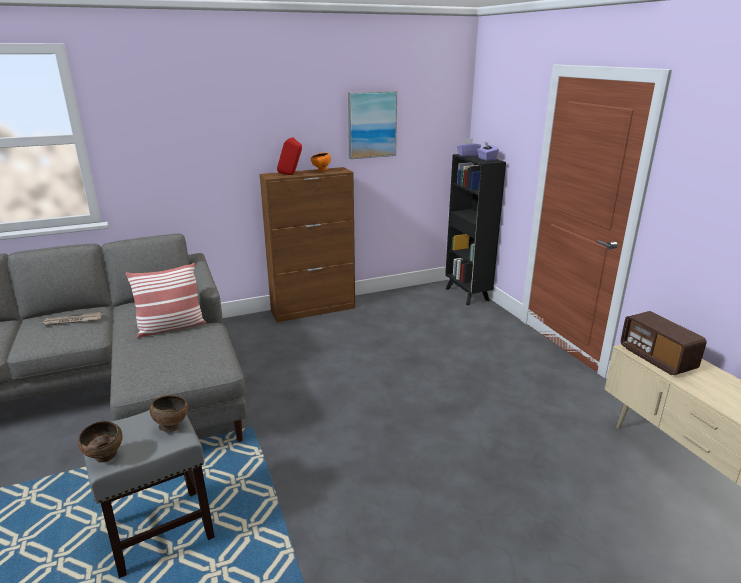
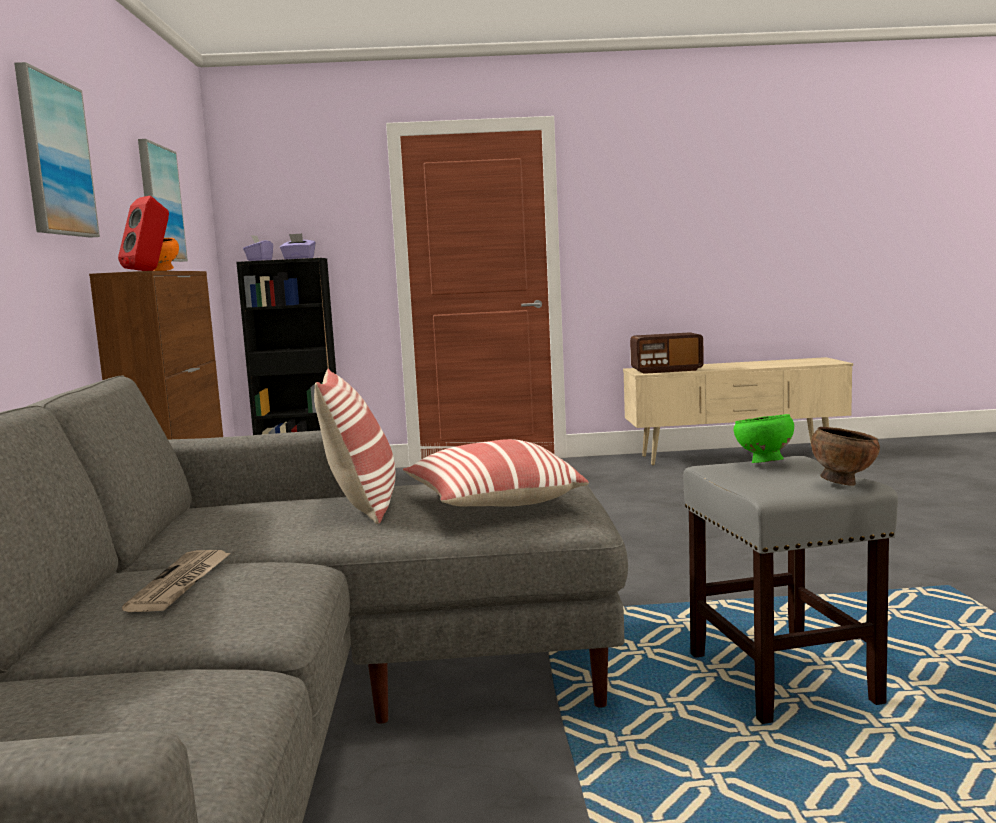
camera: 70 degrees left, 15 degrees down
(163, 357) = (491, 504): none -> pillow
(171, 427) = (763, 463): brown bowl -> green bowl
(242, 121) = (55, 157): none -> picture

